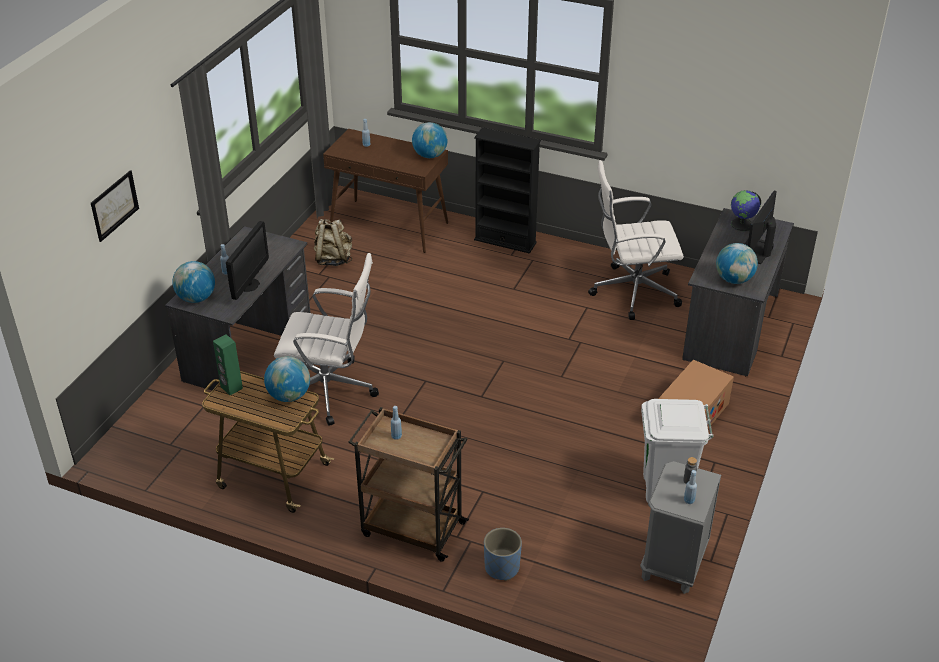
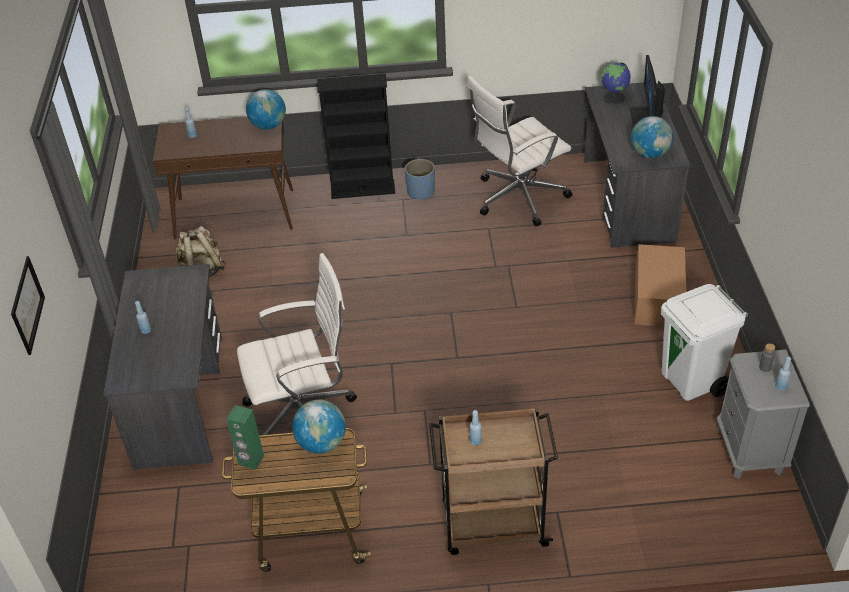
camera: 25 degrees left, 5 degrees up
(196, 298) = (134, 373): globe -> none
(249, 285) = (183, 335): monitor -> none
(502, 567) = (606, 525): blue planter -> blue planter (421, 192)

